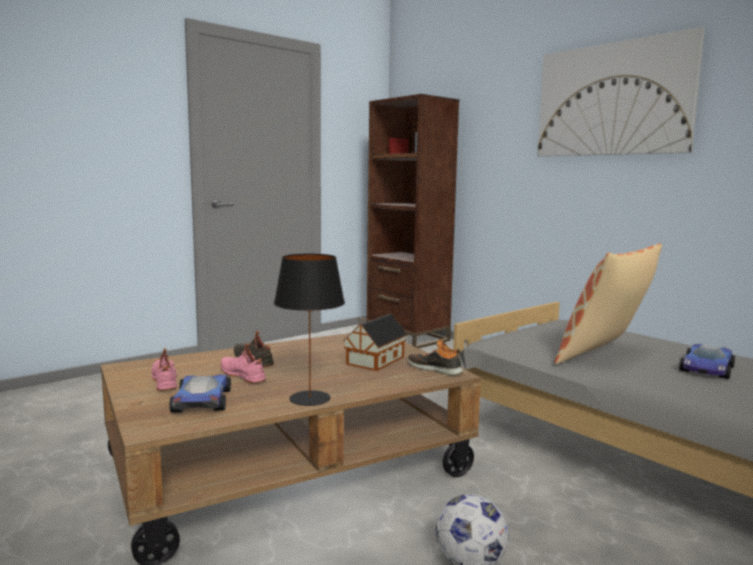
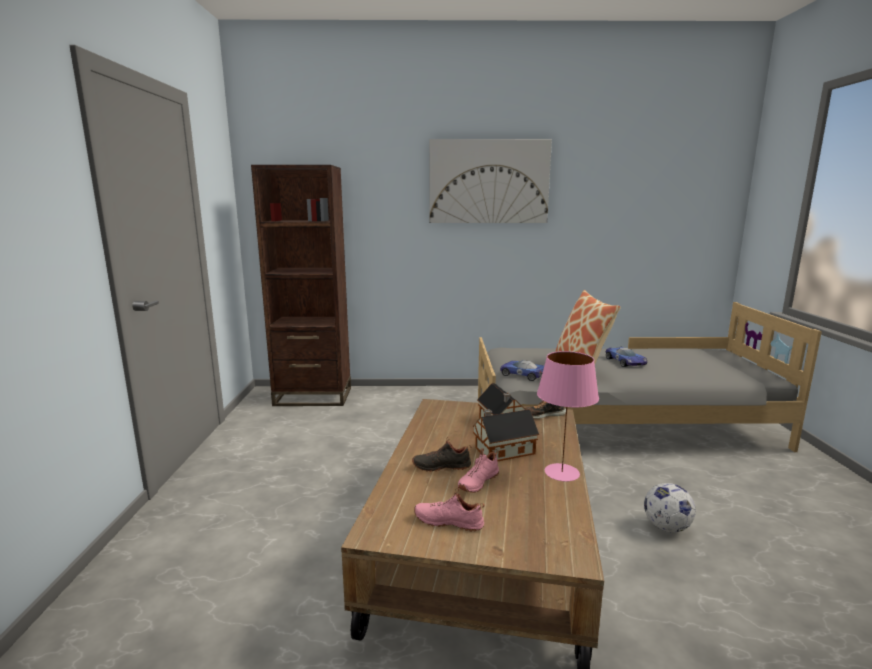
camera: 50 degrees left, 5 degrees up
(202, 400) = (523, 516): toy car -> toy car (522, 374)
(244, 375) = (477, 481): pink shoe -> pink shoe turned 45 degrees counterclockwise
(310, 398) = (561, 472): black table lamp -> pink table lamp
(318, 371) = (502, 451): none -> toy house

